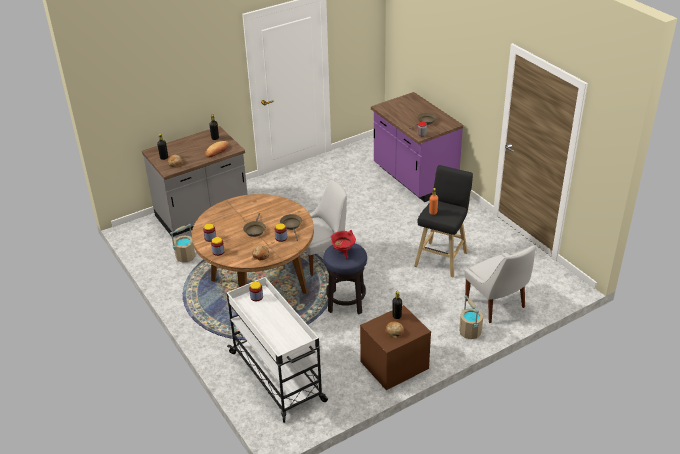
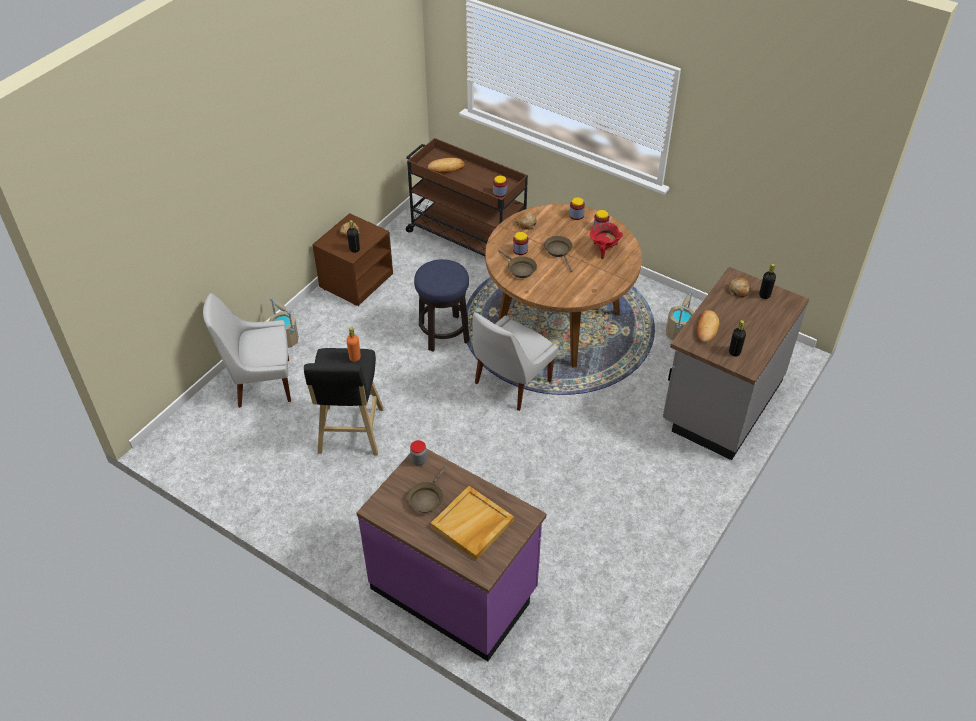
camera: 155 degrees right, 10 degrees up
(278, 377) = (466, 238): white cart -> brown cart
(283, 335) = (446, 168): none -> bread
(343, 252) = (443, 273): red cooking pot -> red cooking pot (603, 249)
(408, 109) = (472, 525): none -> beige tray
(496, 305) = (261, 383): white chair -> white chair turned 45 degrees counterclockwise

